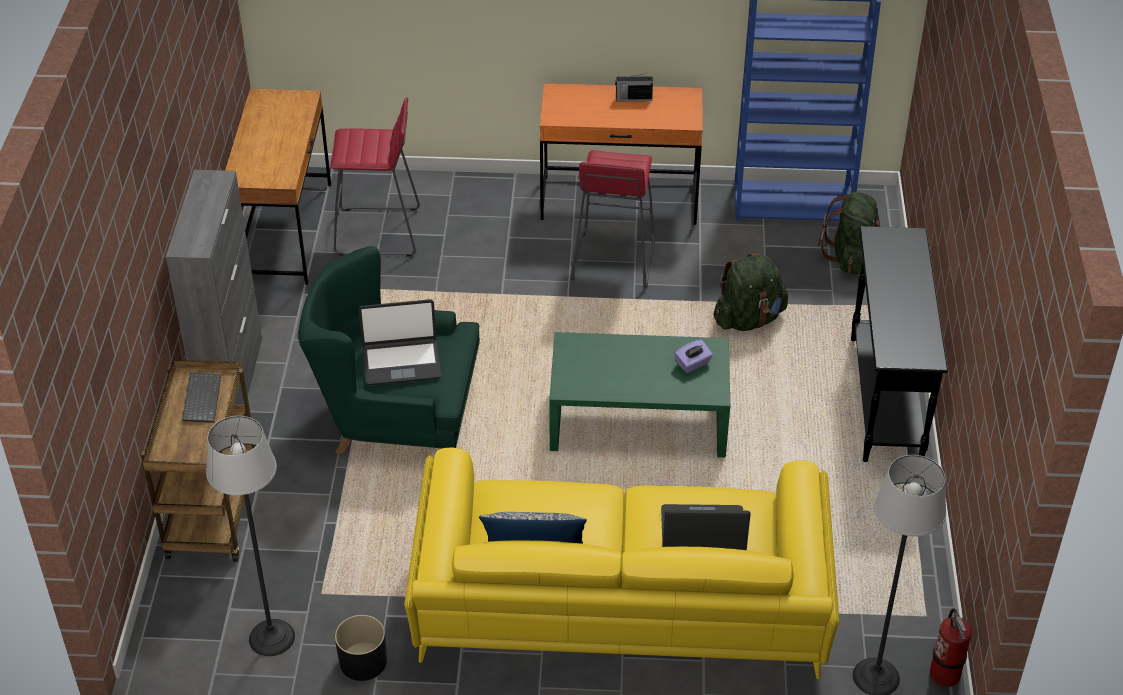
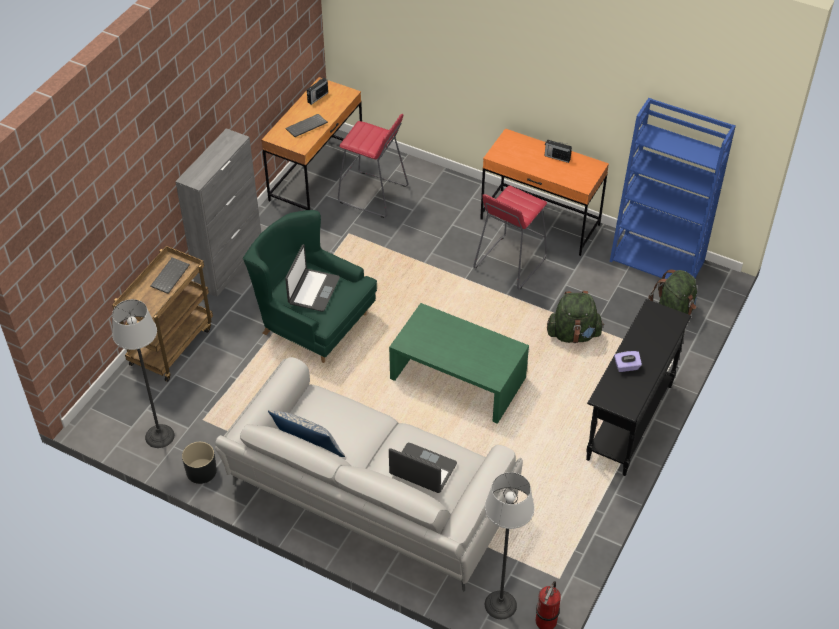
camera: 25 degrees right, 5 degrees up
(265, 114) = (317, 97): none -> radio
(274, 154) = (306, 127): none -> keyboard
(401, 362) = (313, 290): laptop -> laptop turned 90 degrees counterclockwise
(619, 610) = (368, 498): yellow sofa -> grey sofa
(693, 364) = (494, 355): purple tissue box -> purple tissue box (626, 367)

